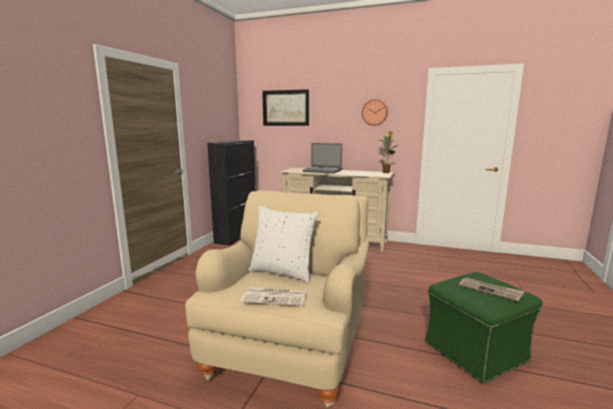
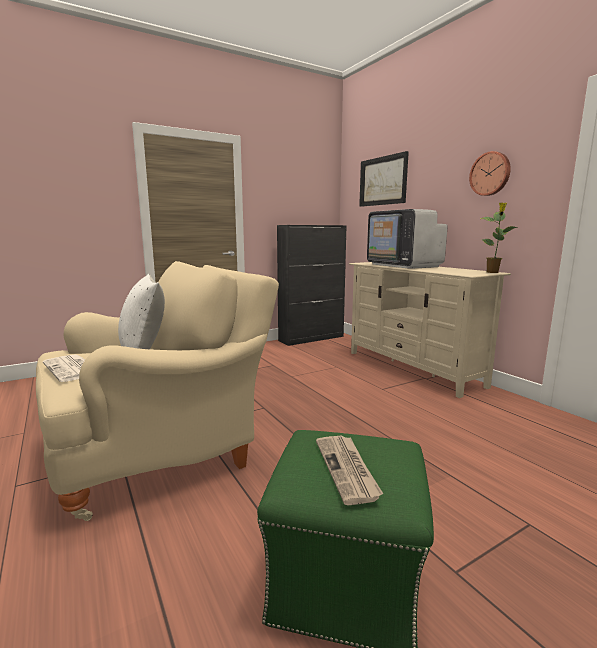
camera: 40 degrees right, 0 degrees up
(322, 171) = (403, 265): laptop -> television

